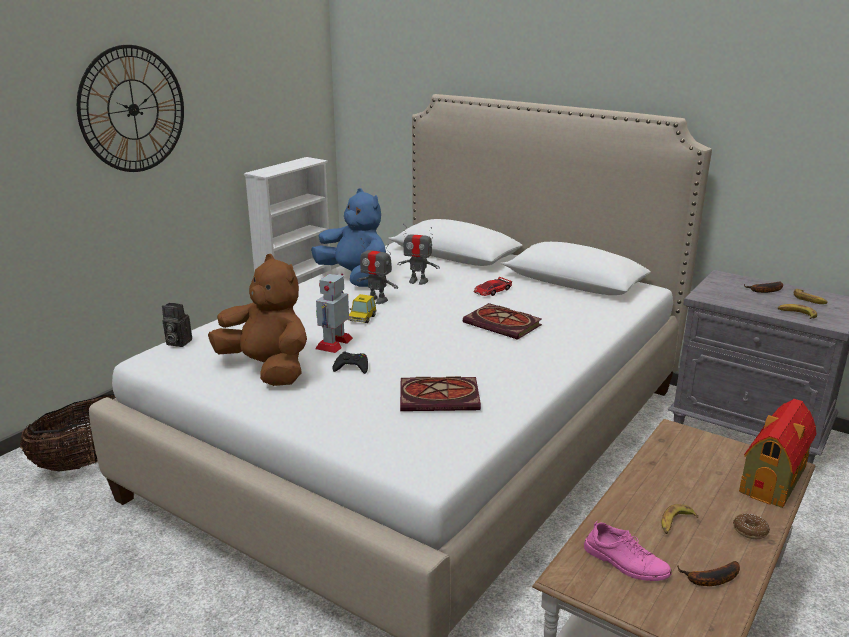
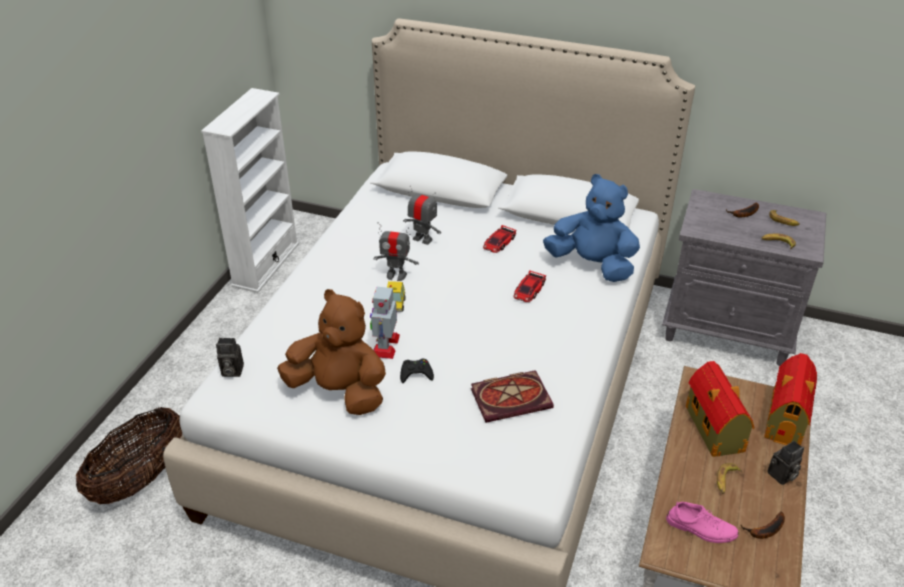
camera: 15 degrees left, 15 degrees up
(133, 109) = (96, 106): wall clock -> none
(354, 278) = (357, 243): blue plush toy -> blue plush toy (592, 265)
(418, 281) = (422, 239): toy robot -> toy robot turned 150 degrees counterclockwise
(504, 324) = (529, 290): book -> toy car
(678, 476) = (714, 430): none -> toy house
(750, 531) = (781, 476): donut -> camera

